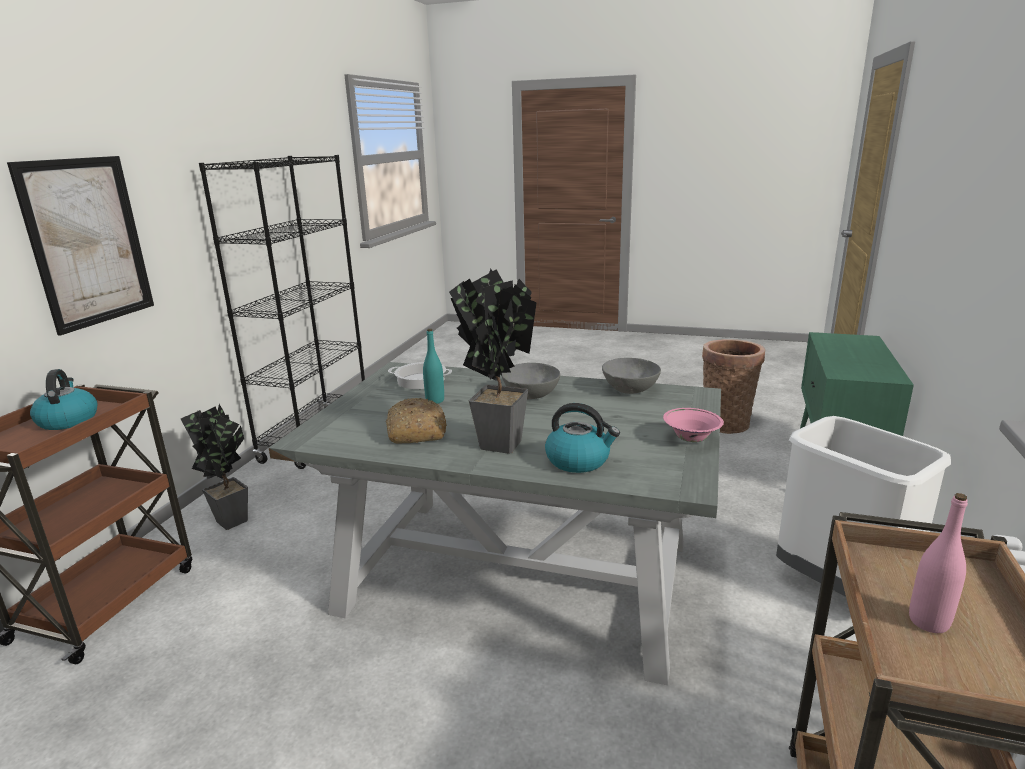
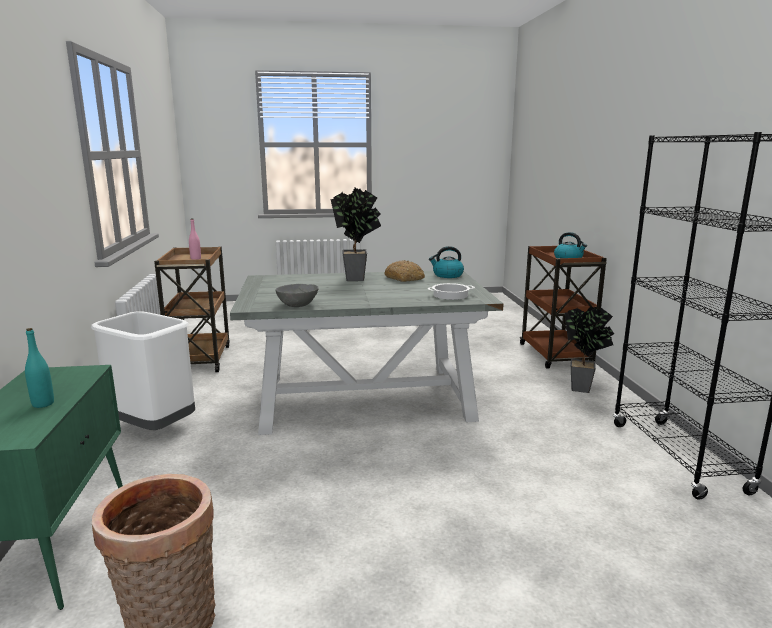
camera: 155 degrees right, 5 degrees down
(88, 242) = (641, 182): picture -> none
(435, 400) = (419, 288): turquoise bottle -> turquoise bottle (43, 404)
(531, 395) = (363, 296): grey bowl -> none
(579, 460) = (311, 278): kettle -> kettle (447, 275)
(691, 439) = (256, 288): pink bowl -> none

